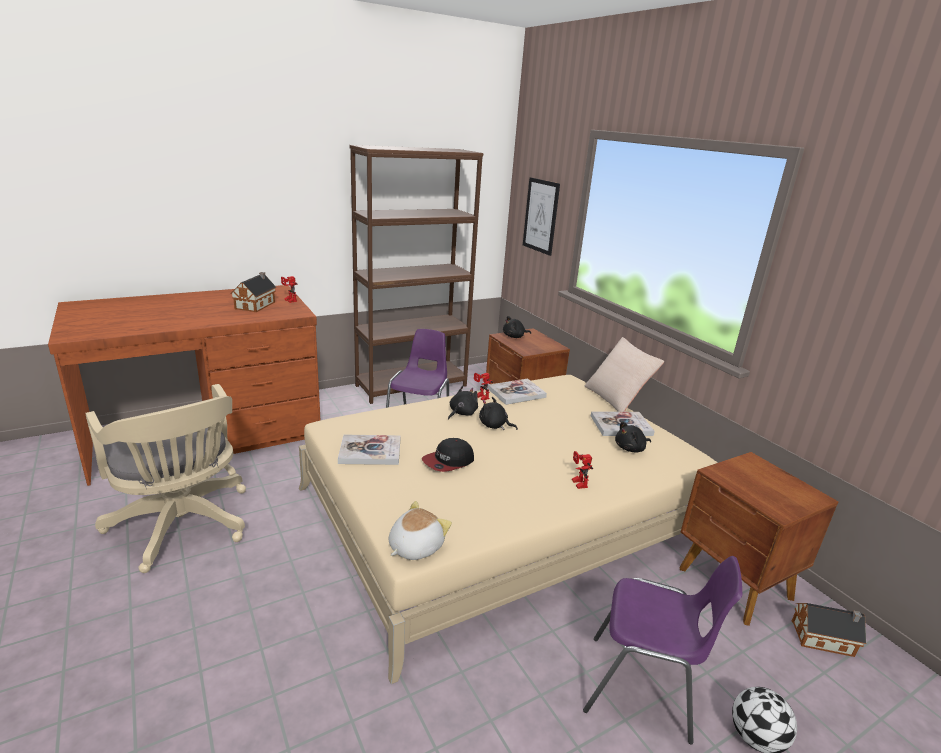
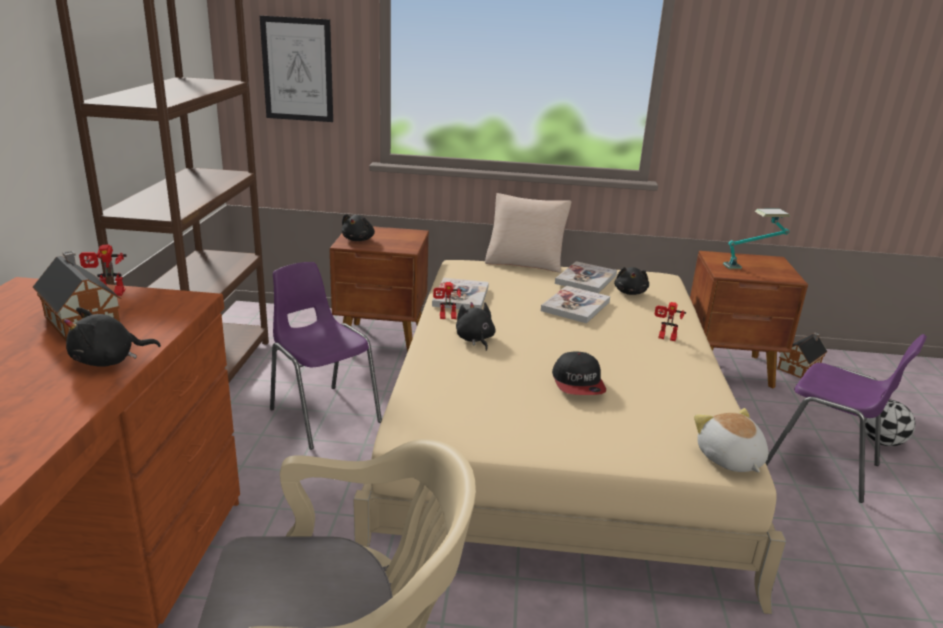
camera: 55 degrees left, 0 degrees up
(370, 451) = (509, 424): book -> book (575, 306)
(494, 425) = (525, 332): black plush toy -> black plush toy (109, 360)
(642, 690) = (824, 466): purple chair -> purple chair turned 75 degrees clockwise
(765, 485) = (751, 266): none -> table lamp

